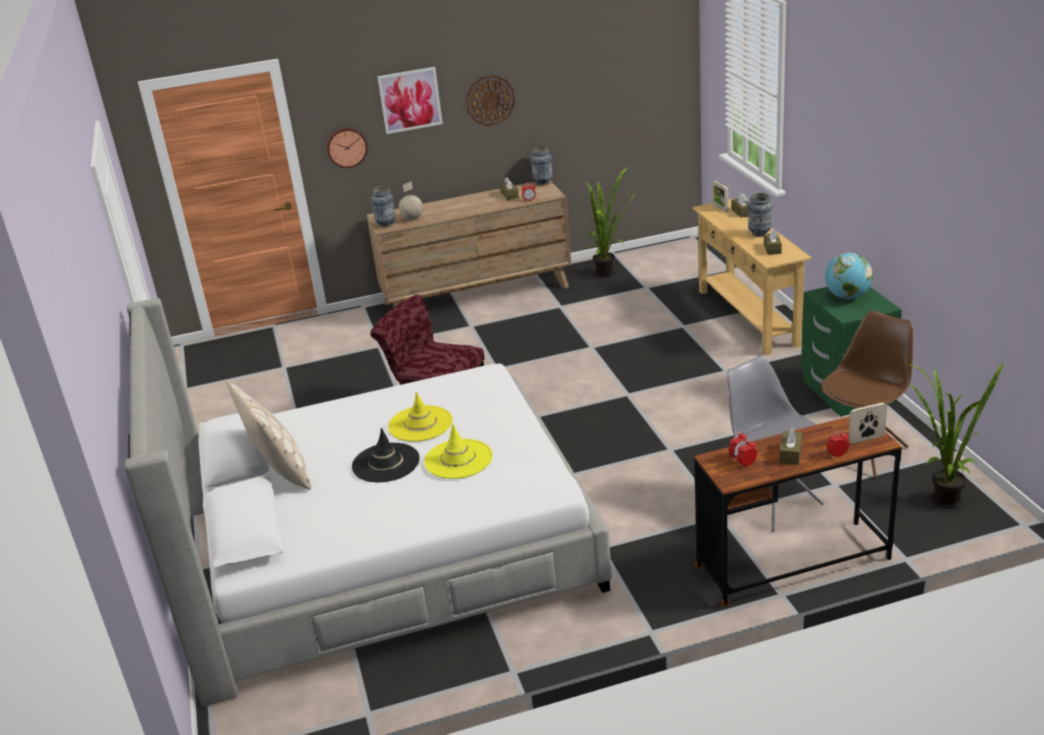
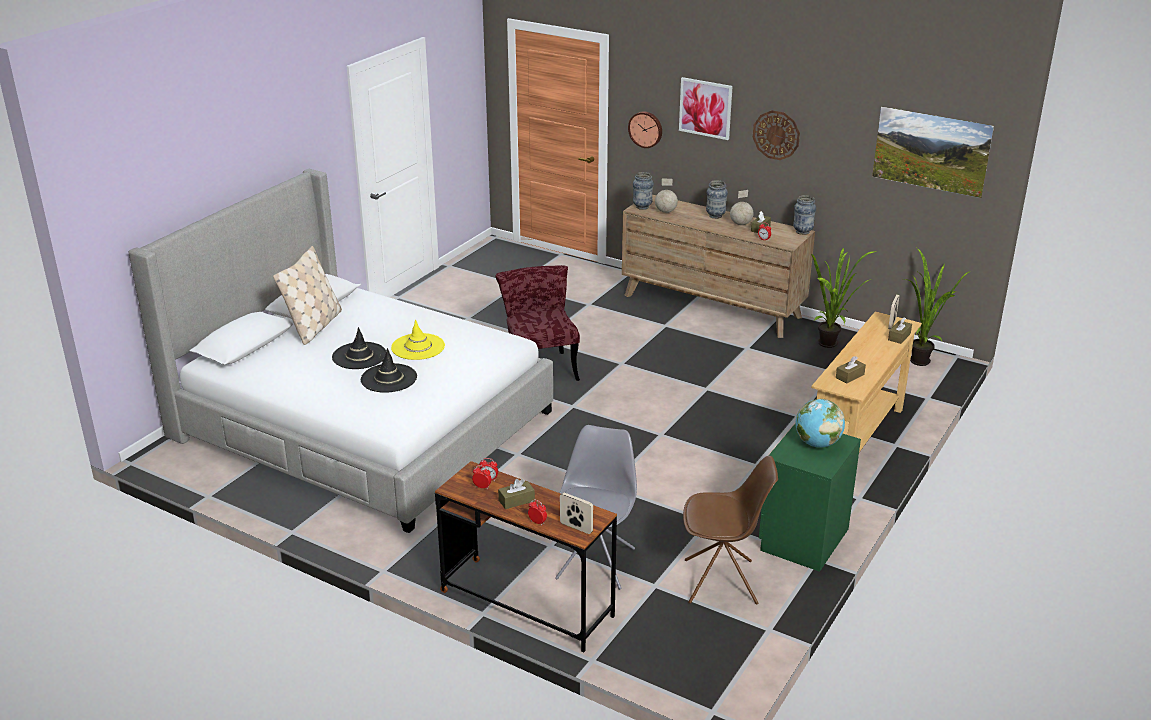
camera: 45 degrees right, 0 degrees up
(458, 459) = (388, 378): yellow hat -> black hat
(489, 199) = (741, 224): none -> globe
(637, 79) = (928, 169): none -> picture
(759, 234) = (869, 360): vase -> vase (715, 216)
(940, 497) = (702, 649): potted plant -> potted plant (919, 359)

